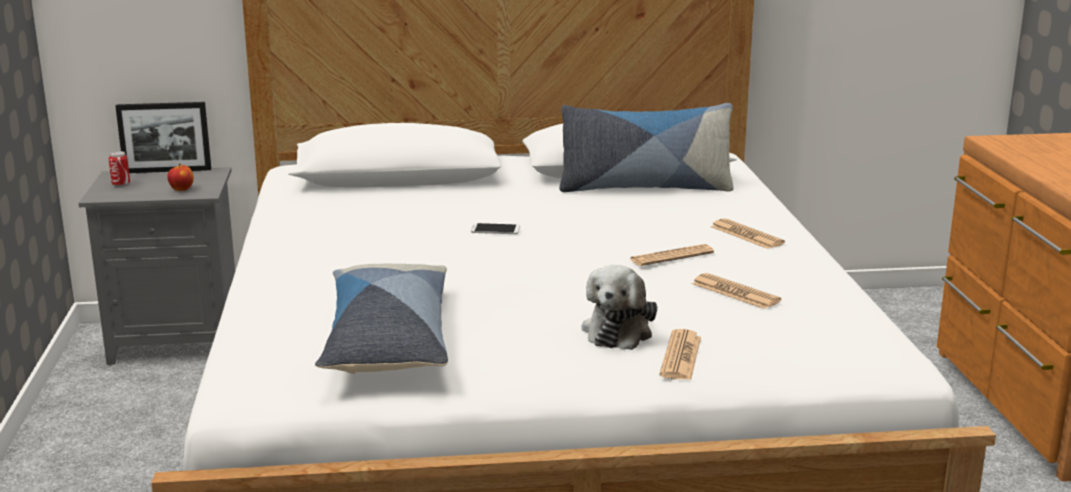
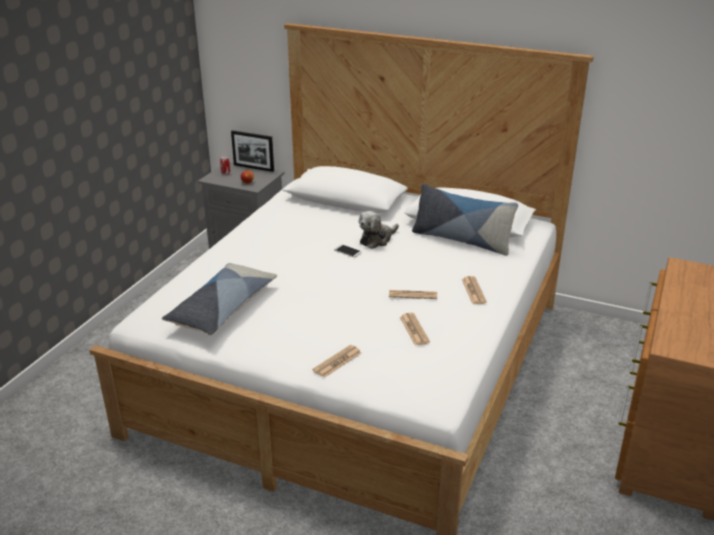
camera: 30 degrees right, 10 degrees up
(619, 331) = (329, 336): plush toy -> plush toy (377, 239)

